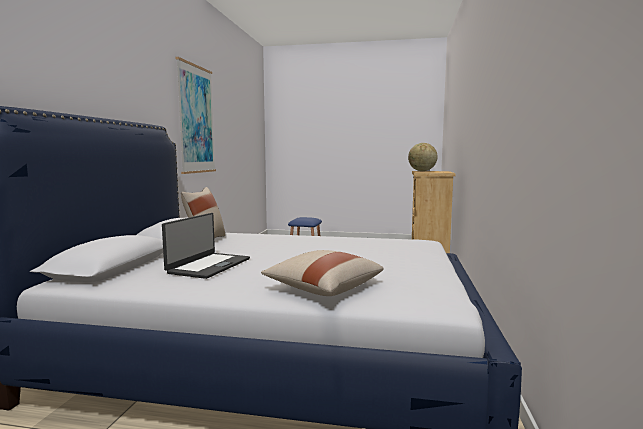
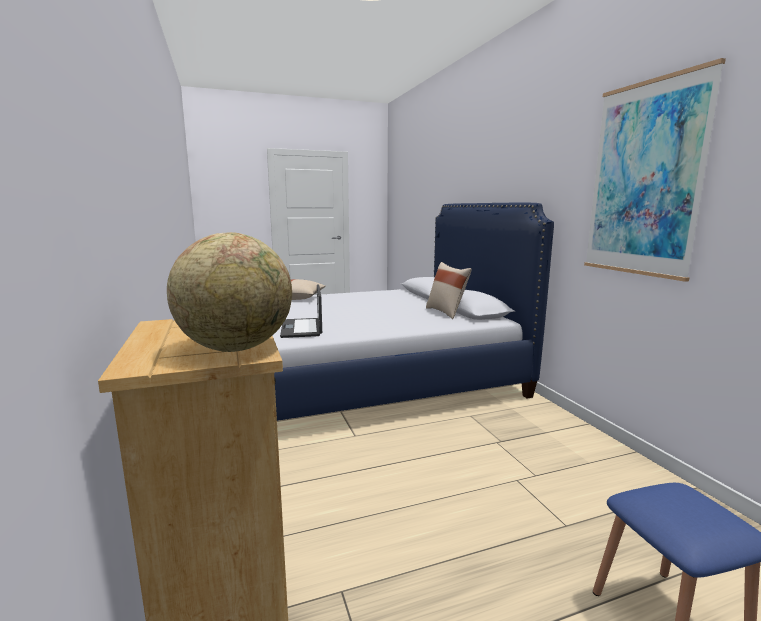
camera: 150 degrees right, 5 degrees up
(208, 266) = (381, 299): laptop -> laptop (302, 328)

